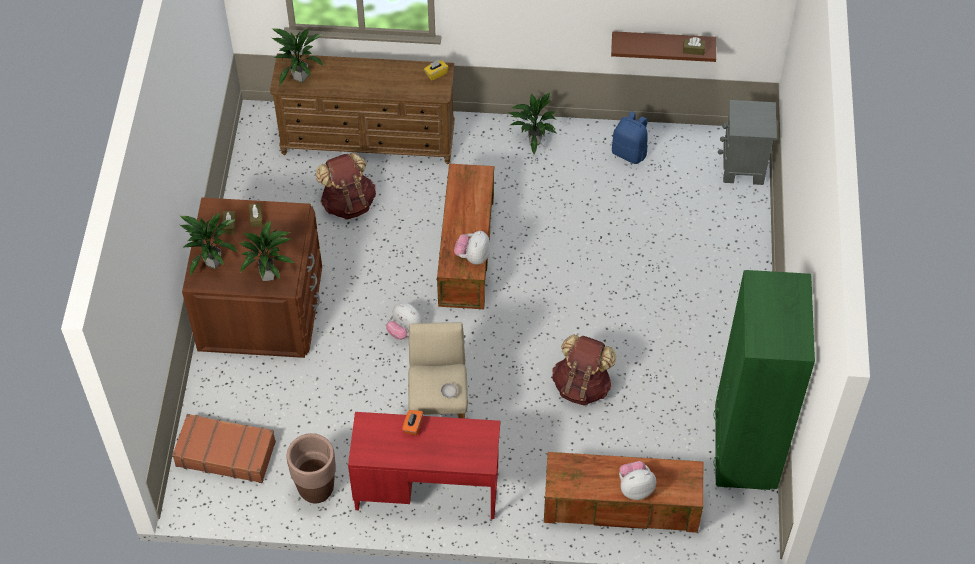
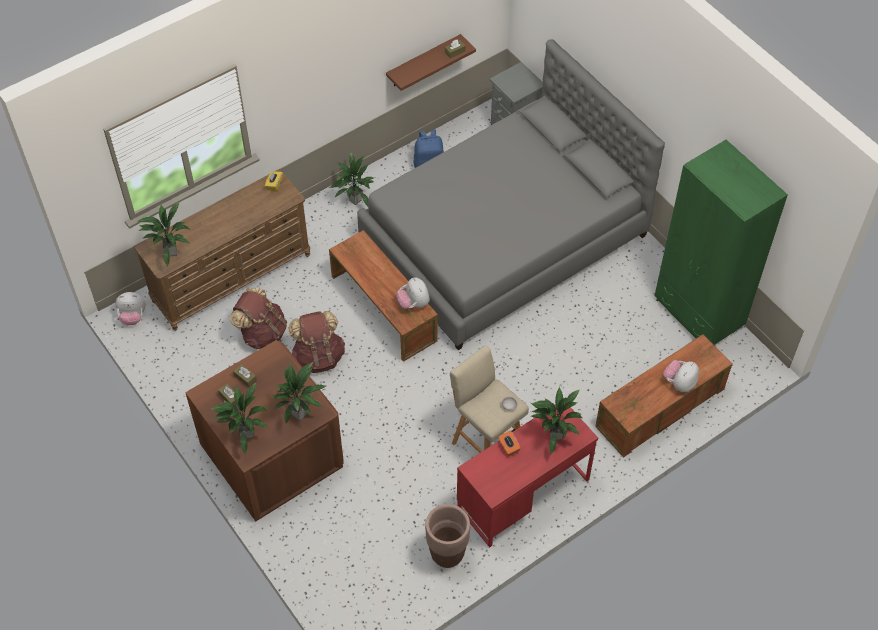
camera: 40 degrees left, 0 degrees up
(225, 453) = (354, 579): brown suitcase -> none
(404, 330) = (396, 395): plush toy -> plush toy (133, 316)
(461, 445) = (555, 435): none -> potted plant
(582, 386) = (556, 346): brown backpack -> brown backpack (319, 356)
(632, 260) = (504, 238): none -> grey bed

